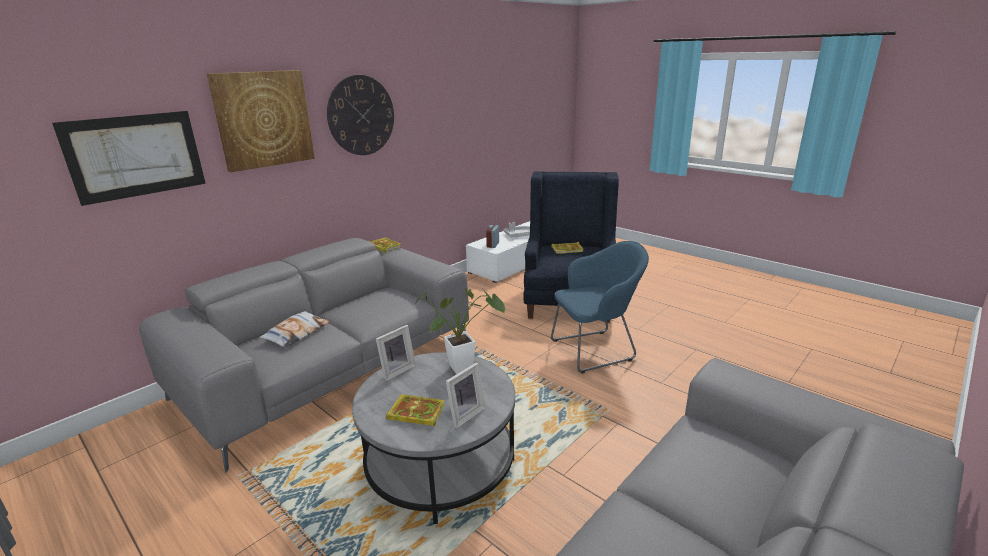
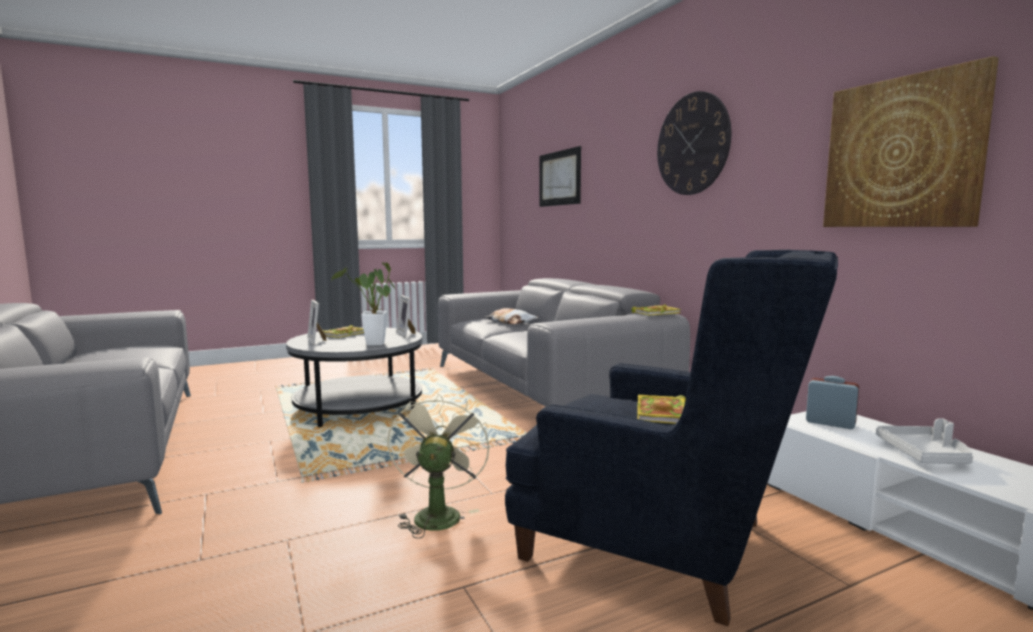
camera: 110 degrees right, 15 degrees down
(264, 119) = (616, 151): picture -> picture (902, 153)
(596, 350) = (437, 514): blue armchair -> beige fan

